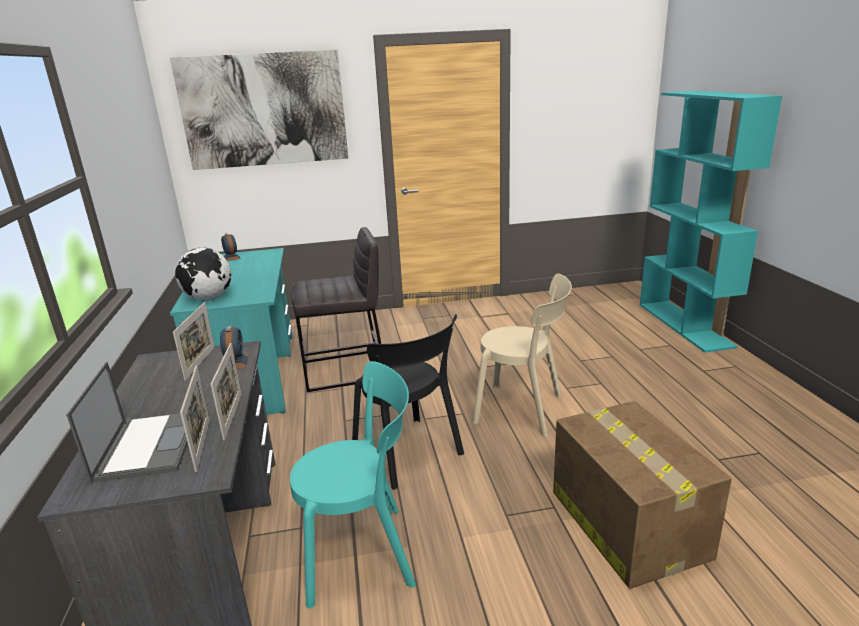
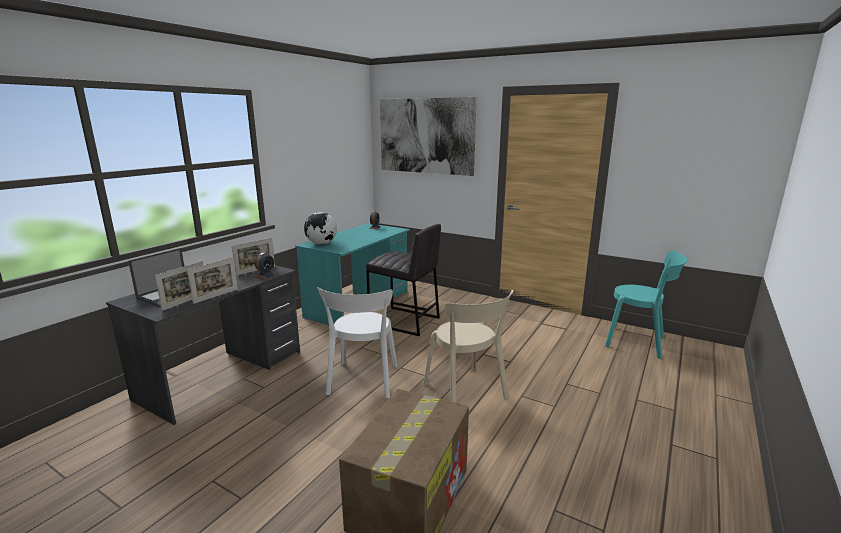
camera: 40 degrees right, 5 degrees down
(363, 553) = (266, 415): turquoise chair -> turquoise chair (638, 342)
(410, 454) = (362, 381): black chair -> white chair
(685, 325) = (724, 402): turquoise bookcase -> none

